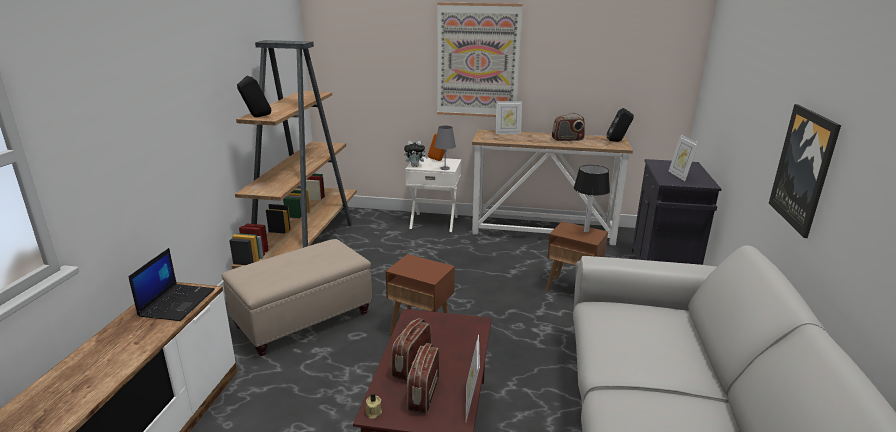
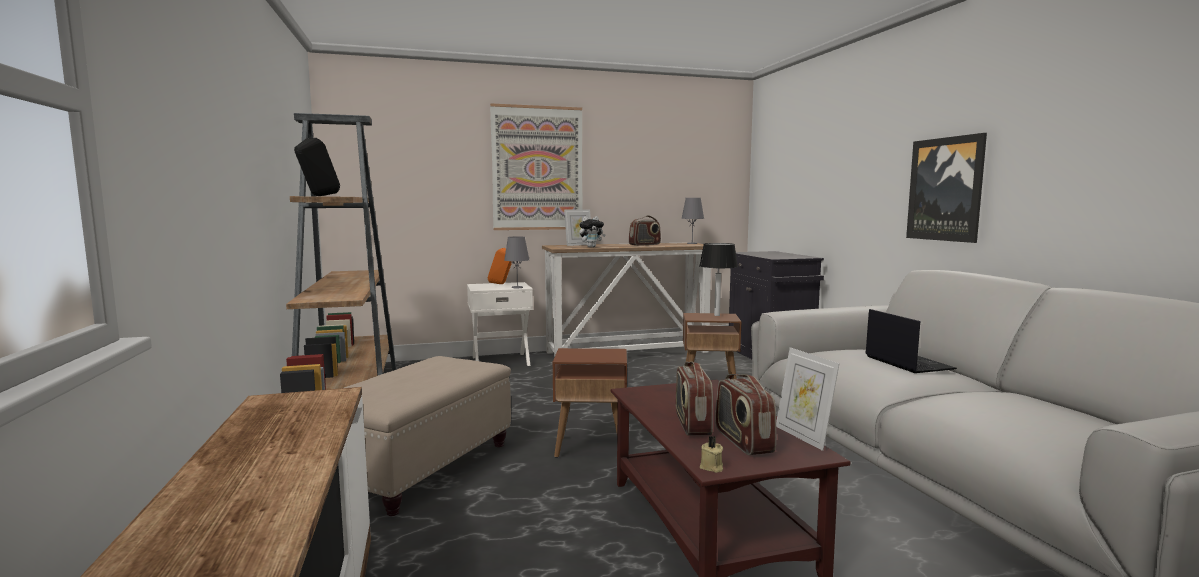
camera: 25 degrees left, 15 degrees down
(177, 302) = (307, 408): laptop -> laptop (906, 362)
(415, 166) = (479, 288): plush toy -> plush toy (591, 247)
(618, 141) = (692, 243): black speaker -> grey table lamp
(679, 176) = (777, 255): picture frame -> none

